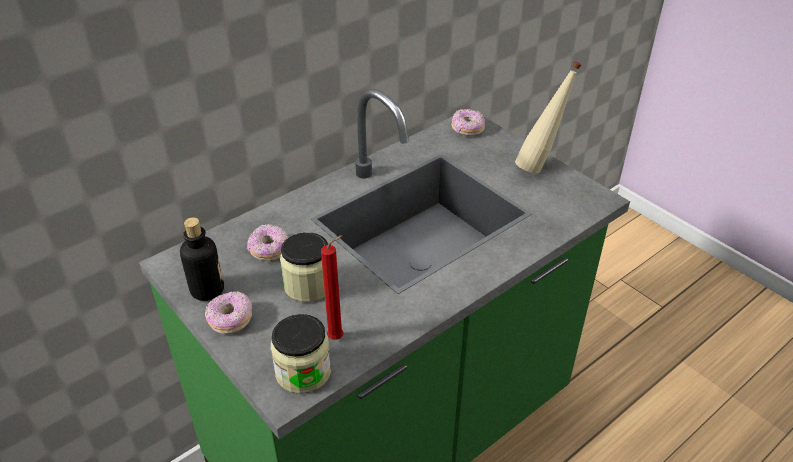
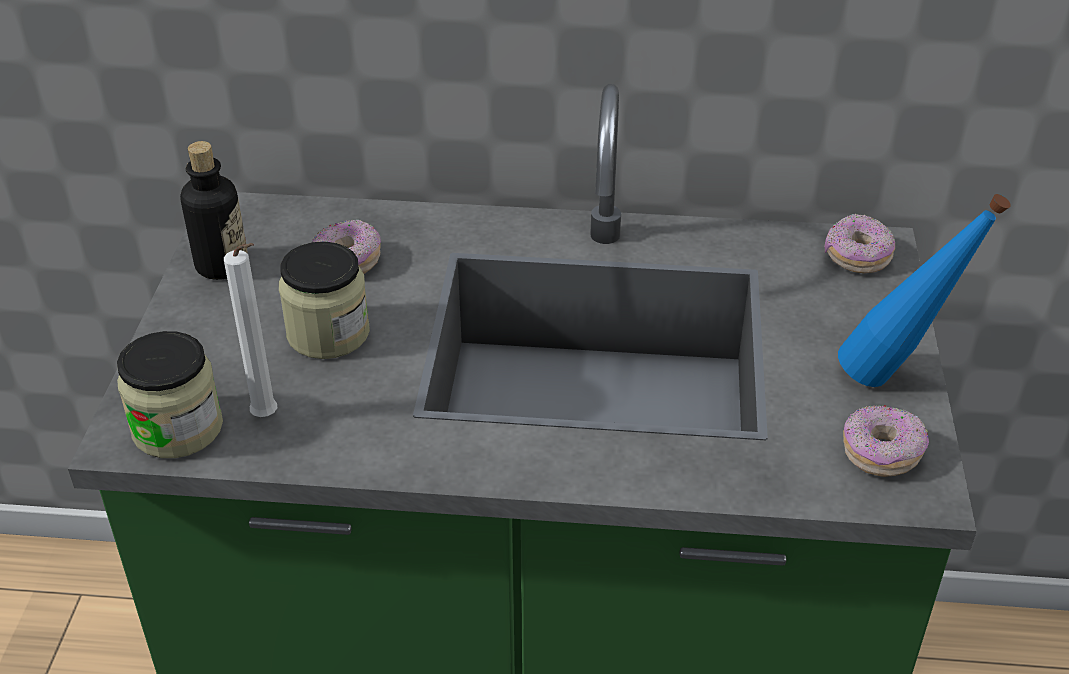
camera: 45 degrees right, 0 degrees up
(230, 320) = (195, 315): donut -> donut (881, 453)
(338, 337) = (268, 418): red candle -> white candle
(540, 166) = (895, 379): beige bottle -> blue bottle

